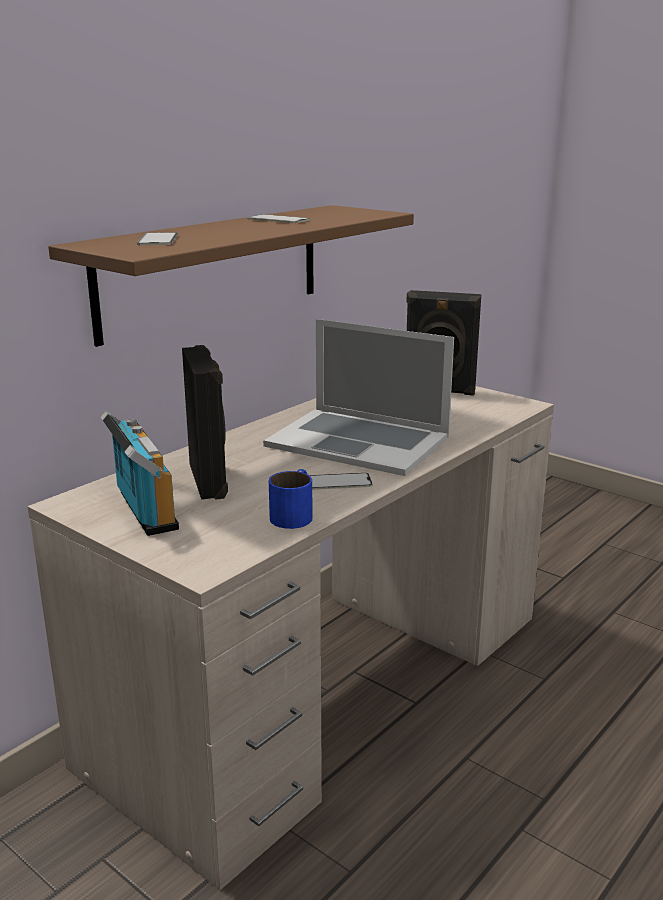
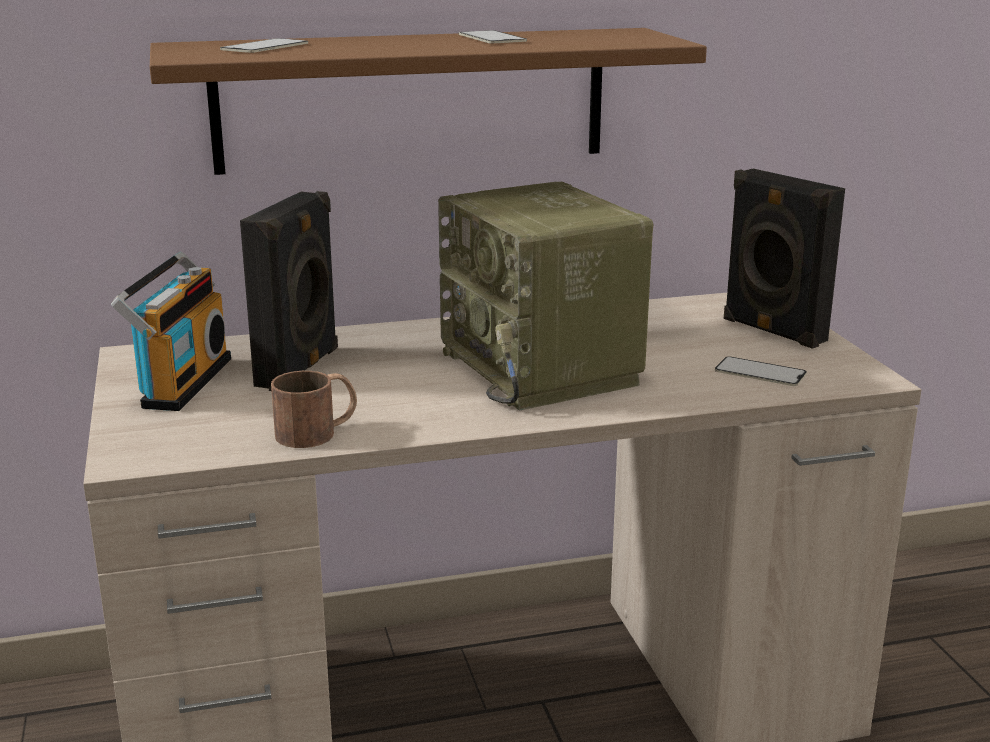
camera: 35 degrees right, 0 degrees up
(295, 514) = (318, 431): blue mug -> brown mug
(339, 482) = (430, 410): phone -> phone (760, 372)
(358, 441) = (543, 369): laptop -> radio

